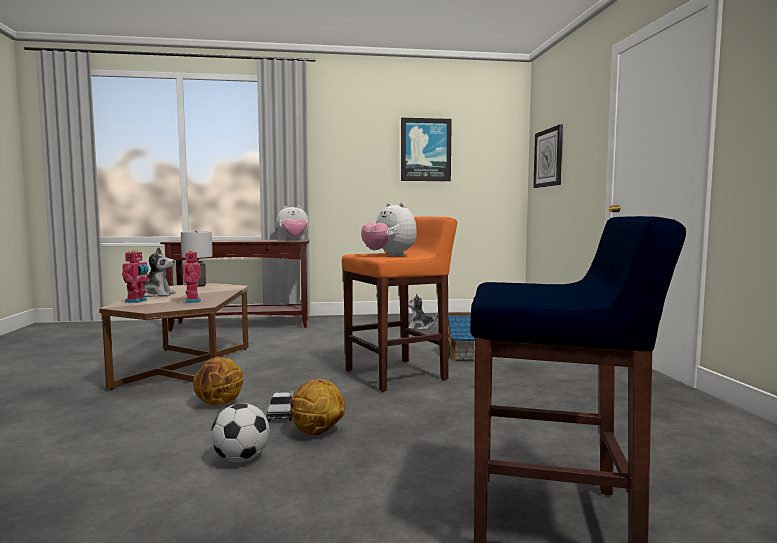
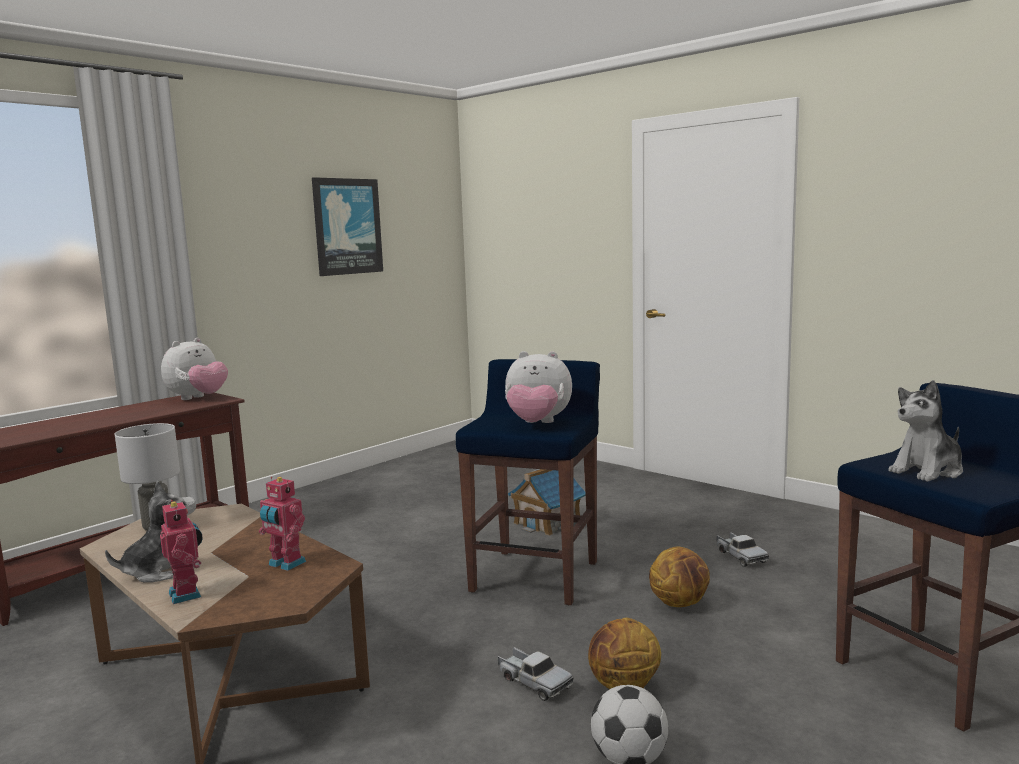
camera: 40 degrees left, 5 degrees up
(219, 404) = (430, 708): basketball -> basketball (680, 603)
(397, 375) = (536, 575): orange stool -> blue stool
(420, 327) = (411, 495): plush toy -> plush toy (928, 471)
(548, 158) = (512, 238): wall clock -> none
(560, 405) = (740, 556): none -> toy truck

